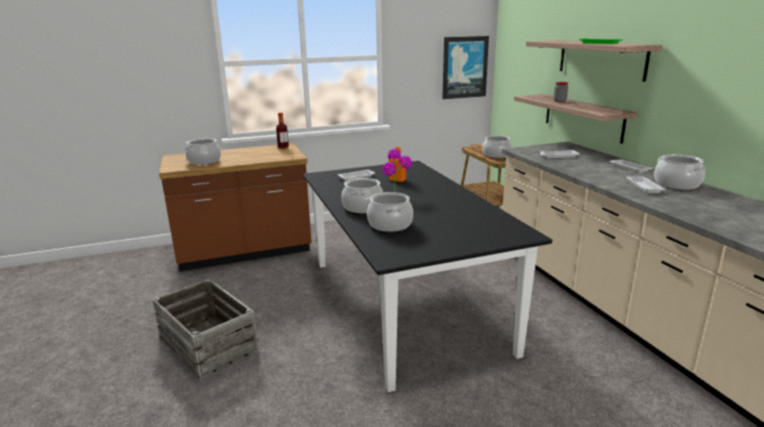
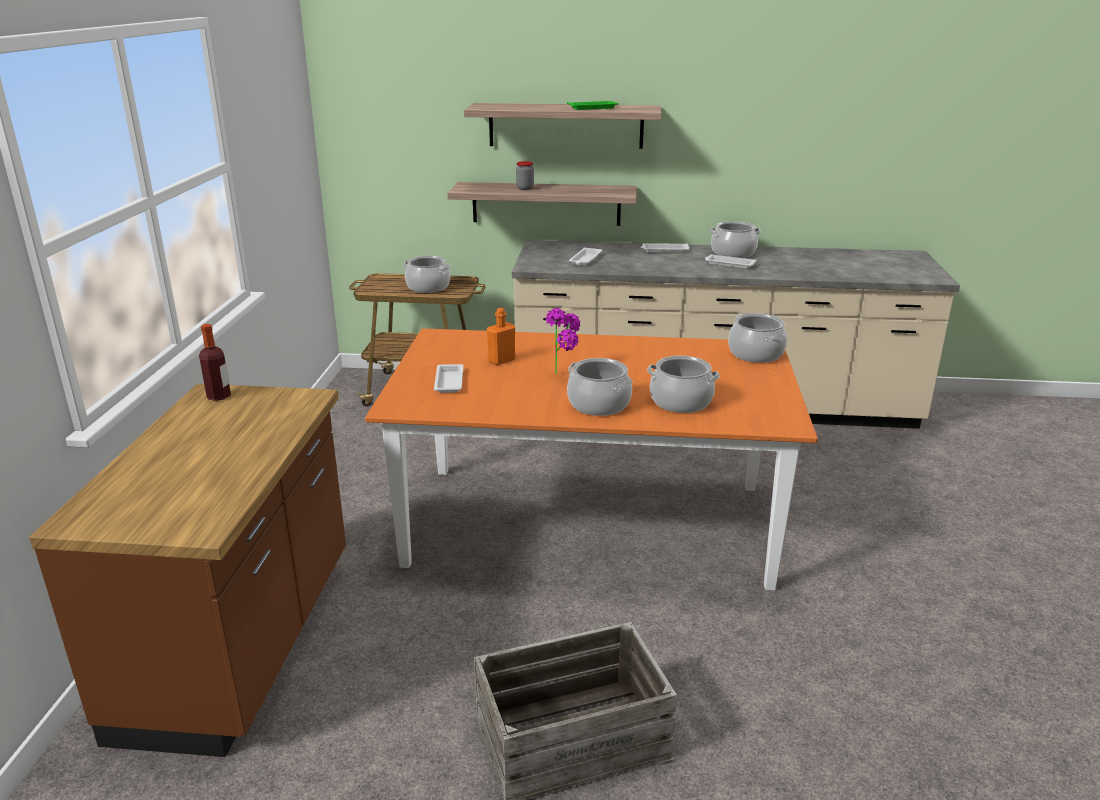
camera: 65 degrees left, 5 degrees up
(204, 161) = (198, 485): cooking pot -> cooking pot (756, 354)
(405, 304) = (590, 523): black dining table -> orange dining table
(464, 67) = (298, 159): picture -> none

